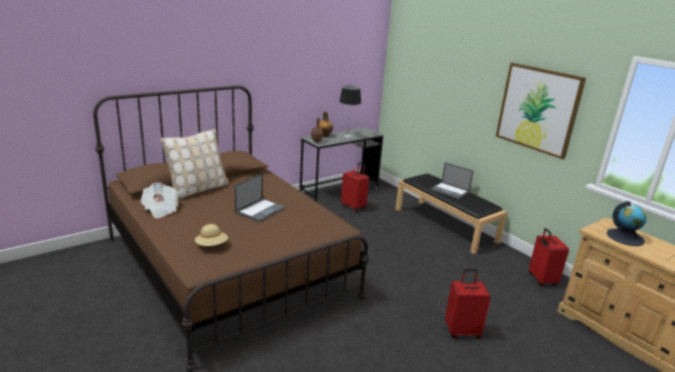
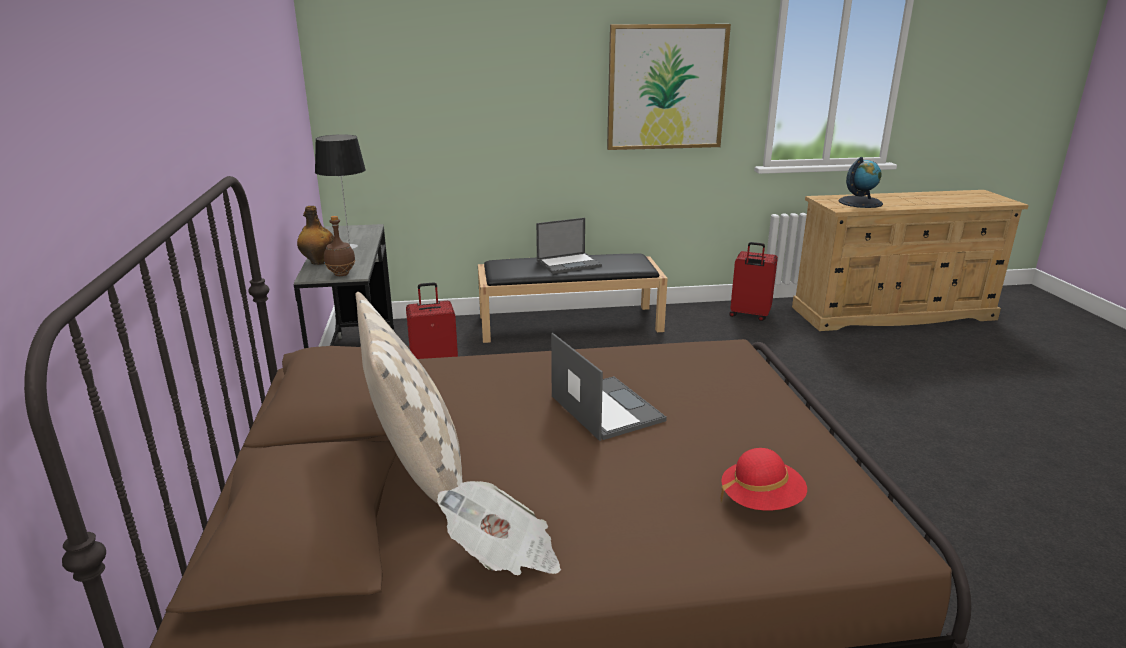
camera: 60 degrees left, 0 degrees up
(211, 245) = (761, 501): beige hat -> red hat
(462, 331) = (848, 402): red suitcase -> none

